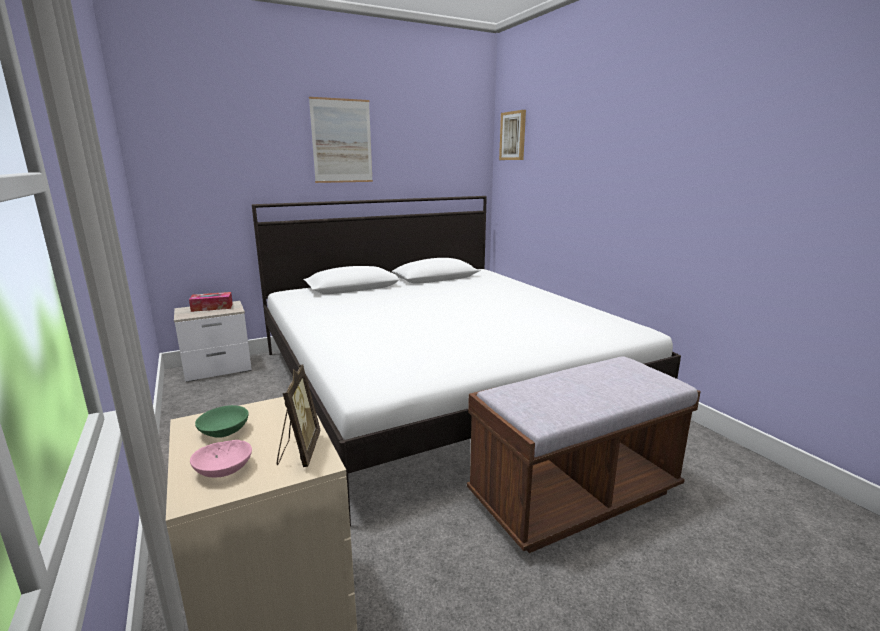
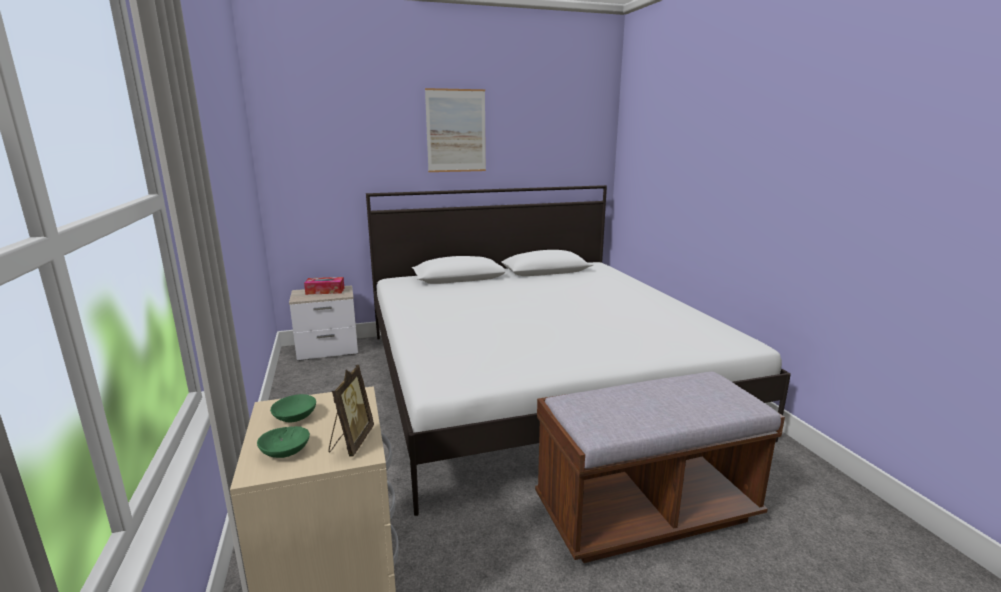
camera: 10 degrees right, 0 degrees up
(223, 470) = (284, 452): pink bowl -> green bowl
(513, 136) = (636, 123): picture -> none

